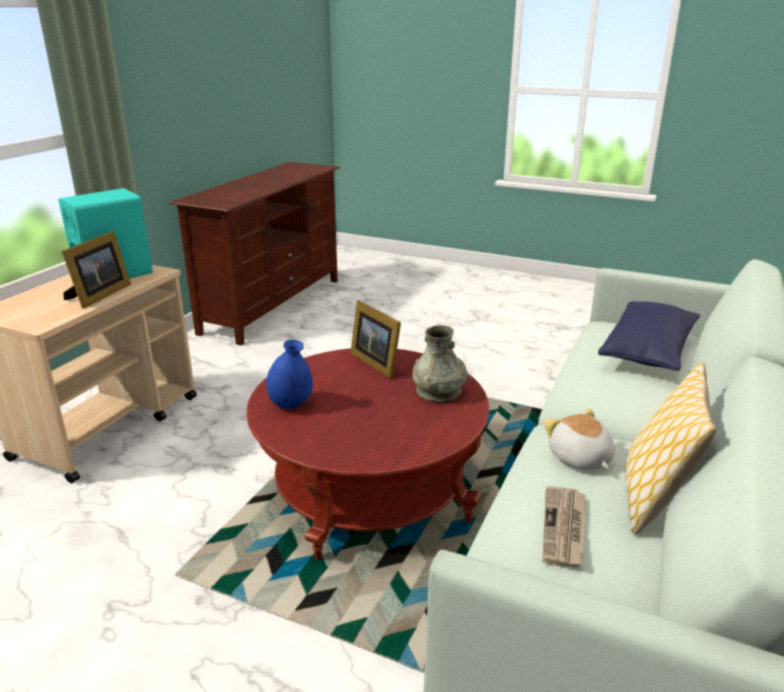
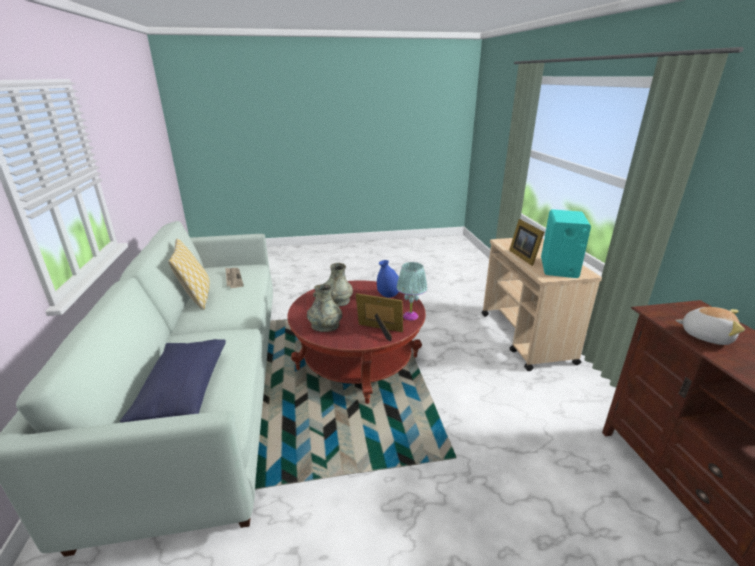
camera: 145 degrees right, 0 degrees up
(313, 365) = (410, 316): none -> turquoise table lamp
(379, 425) = (337, 301): none -> grey vase
(579, 458) = (231, 302): plush toy -> plush toy (705, 335)

